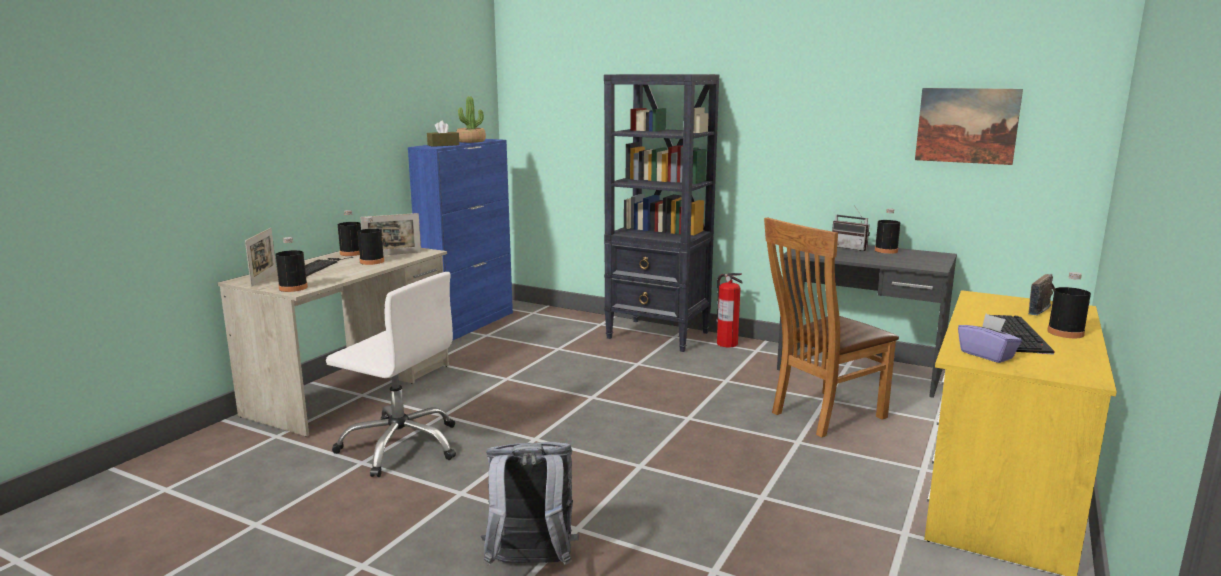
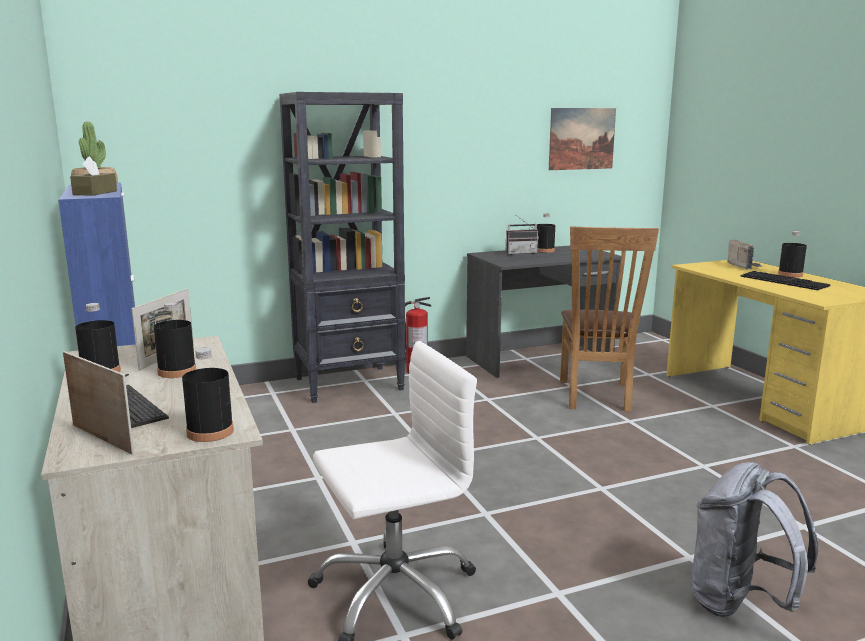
camera: 50 degrees left, 0 degrees up
(987, 355) = (819, 295): purple tissue box -> none

